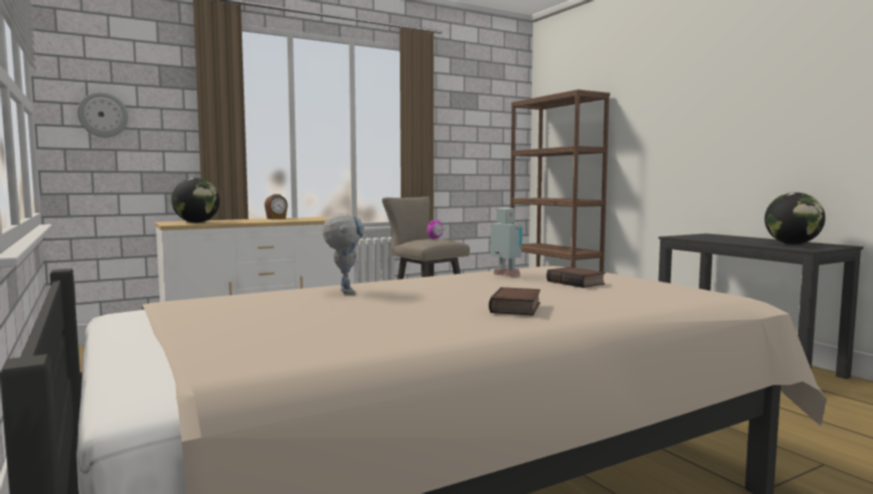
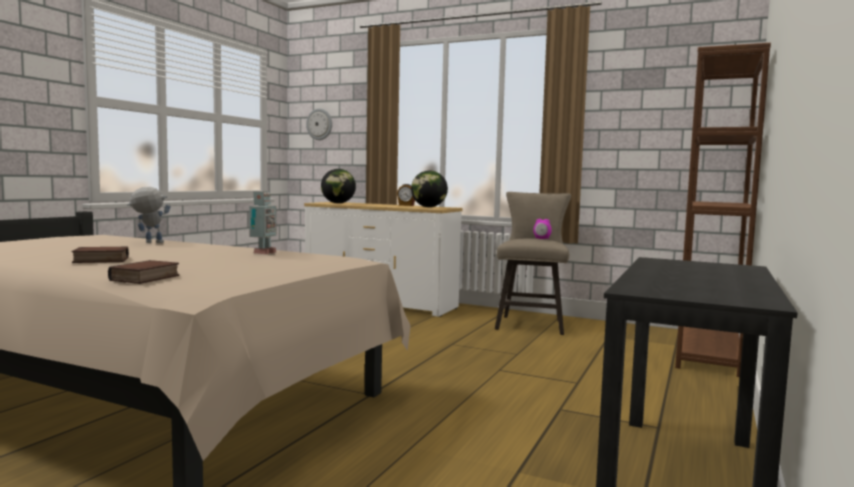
camera: 55 degrees right, 0 degrees up
(344, 291) = (148, 242): toy robot -> toy robot turned 135 degrees counterclockwise
(577, 282) = (241, 263): book -> book (145, 278)
(792, 244) = (699, 287): globe -> globe (428, 207)

